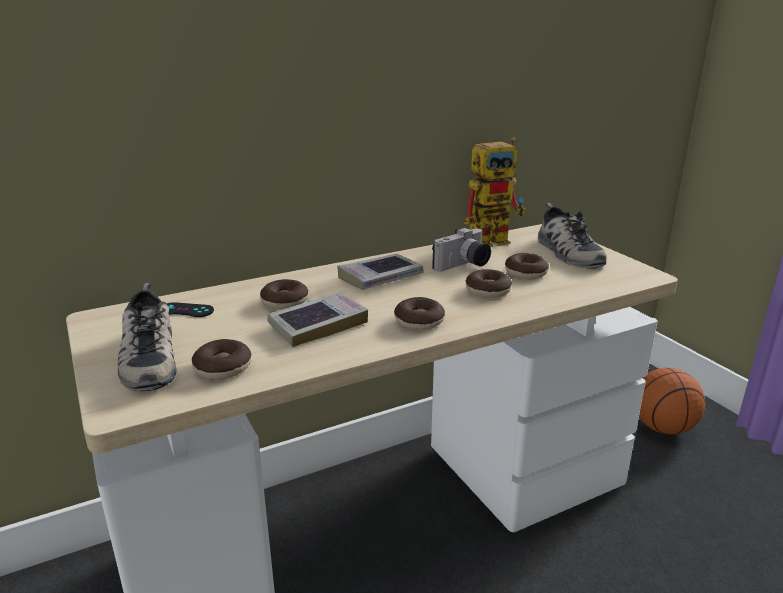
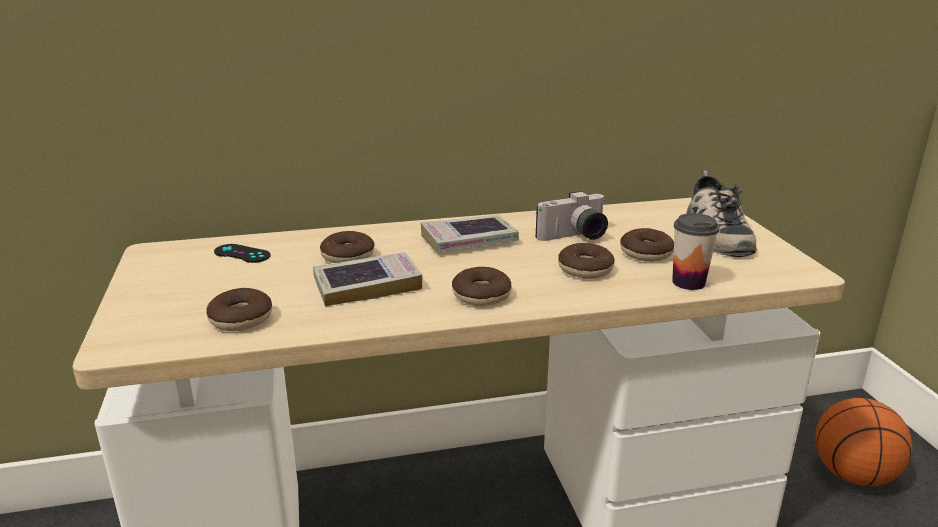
camera: 15 degrees right, 0 degrees up
(147, 357) = (175, 298): shoe -> none
(494, 239) = (632, 210): toy robot -> none
(571, 292) = (688, 282): none -> cup

